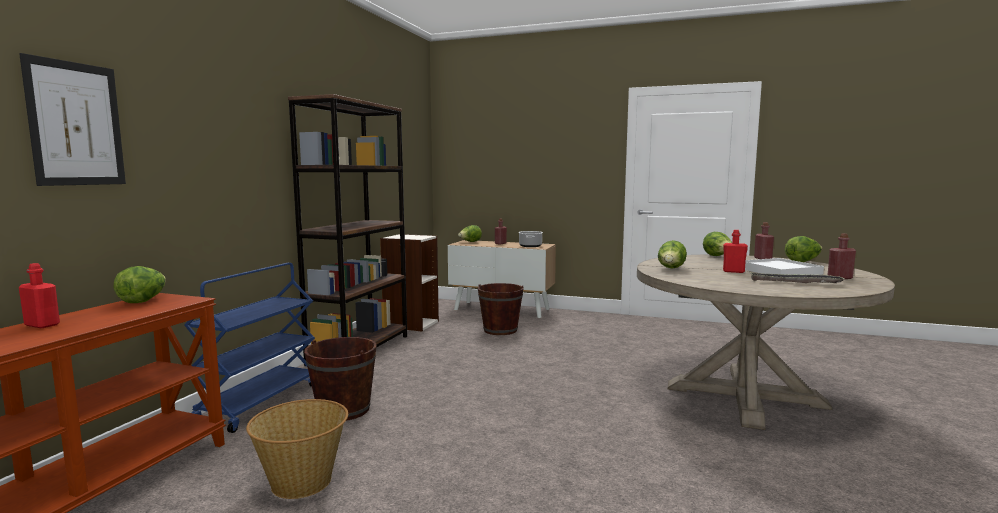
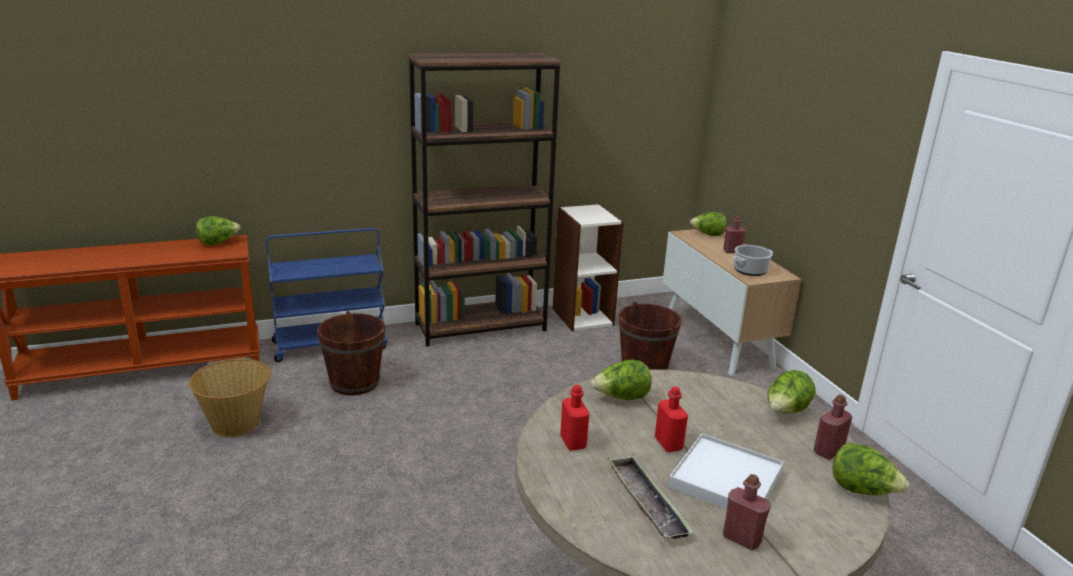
camera: 50 degrees right, 15 degrees up
(42, 325) = (139, 249): red bottle -> red bottle (573, 442)
(76, 124) = (180, 104): picture -> none

